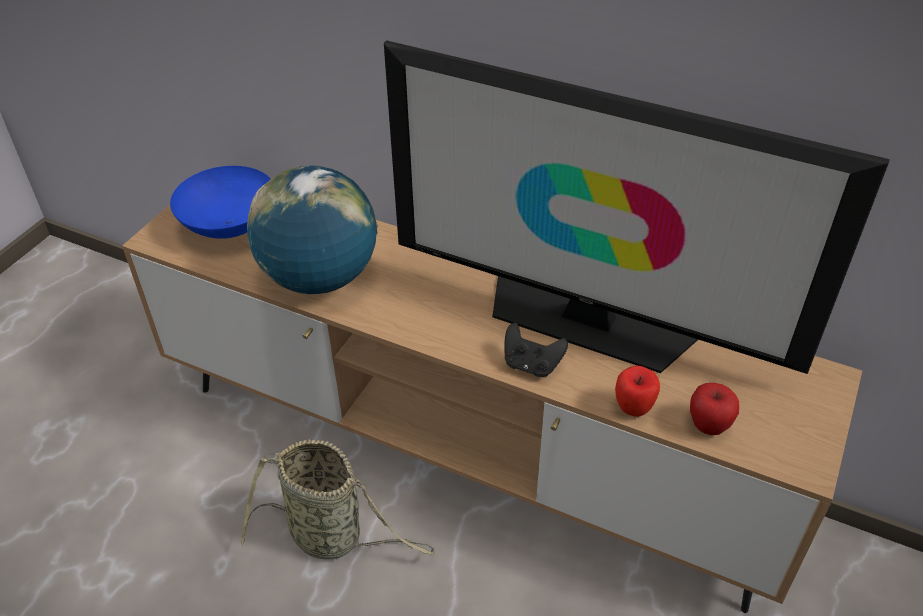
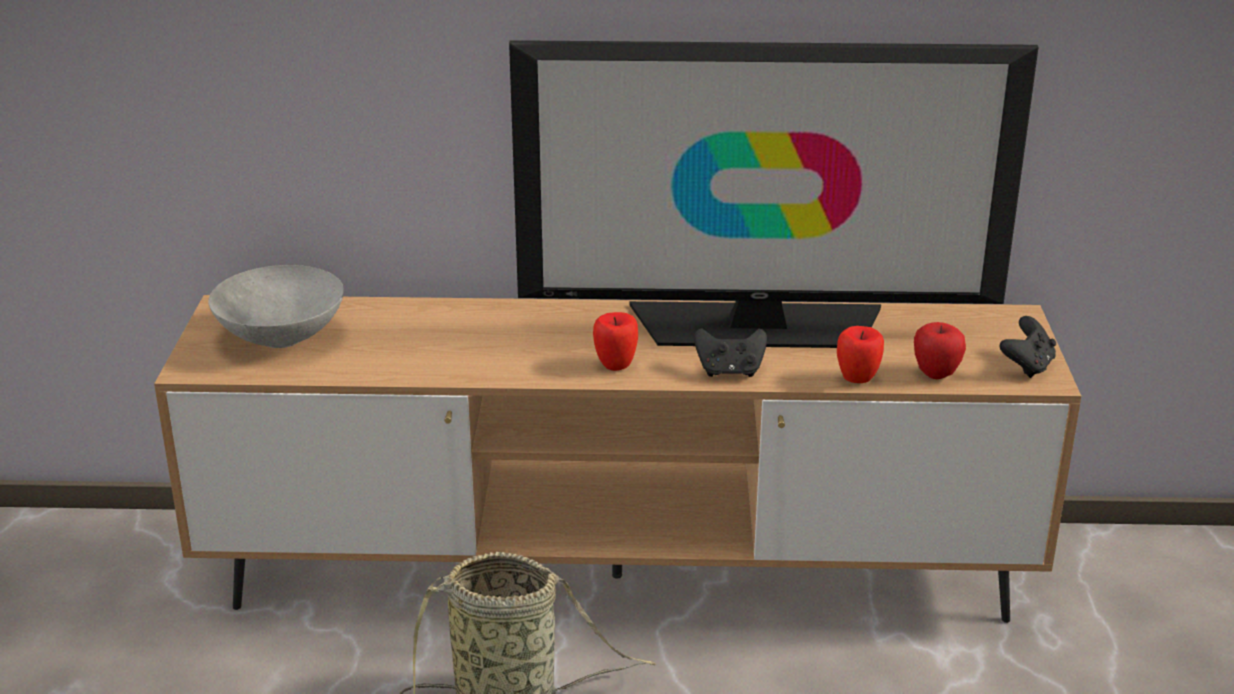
camera: 25 degrees left, 15 degrees down
(229, 225) = (280, 337): blue bowl -> grey bowl
(320, 278) = (435, 357): globe -> none
(446, 328) = (615, 365): none -> apple
(801, 444) = (1027, 366): none -> black game controller

